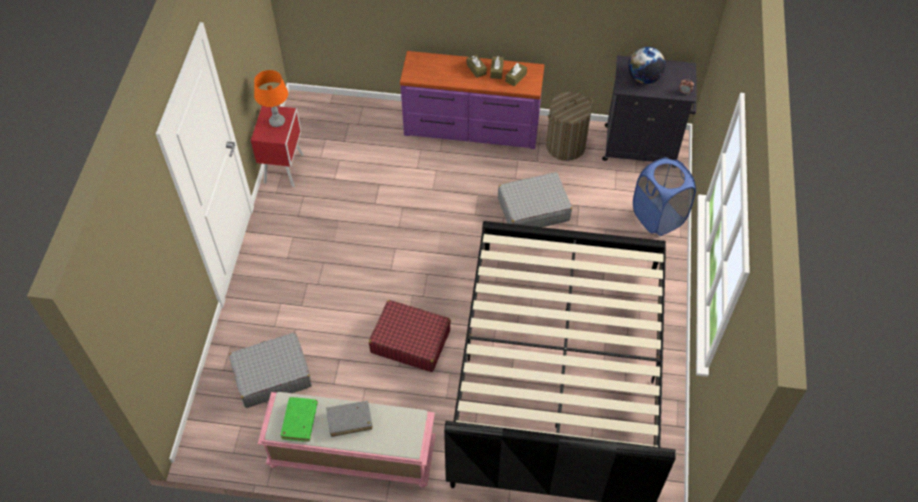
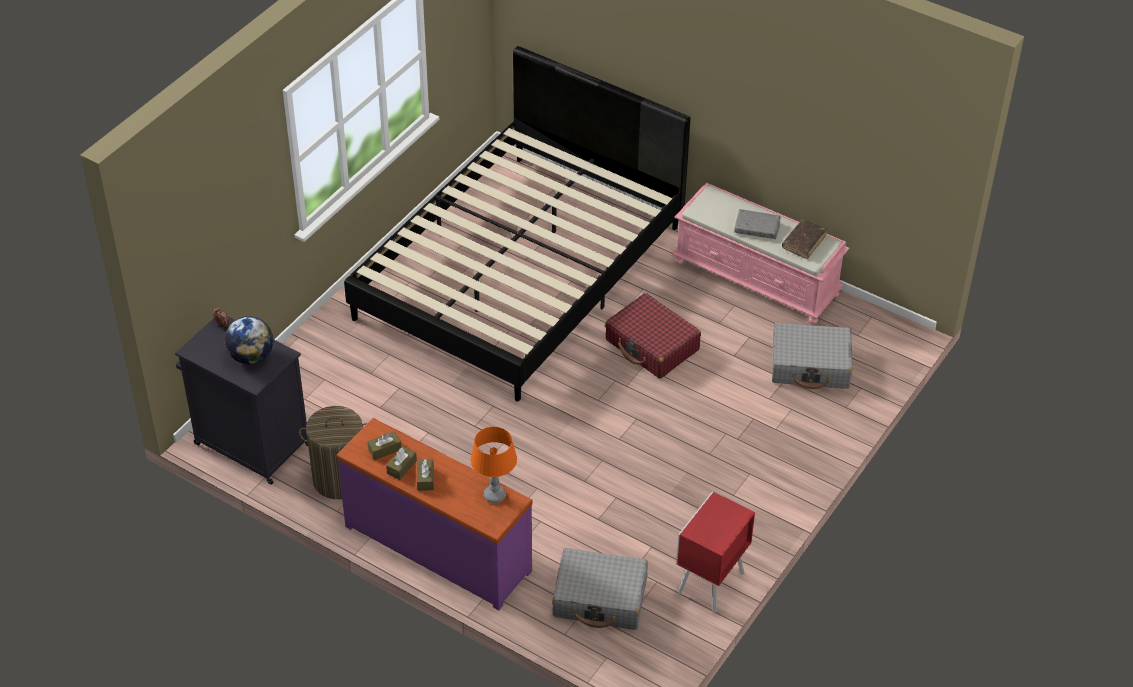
camera: 155 degrees left, 10 degrees down
(277, 121) = (711, 524): orange table lamp -> orange table lamp (494, 496)
(300, 421) = (803, 242): green book -> brown book
(533, 209) = (435, 422): grey suitcase -> grey suitcase (600, 598)
(658, 217) = (303, 364): blue laundry basket -> none

